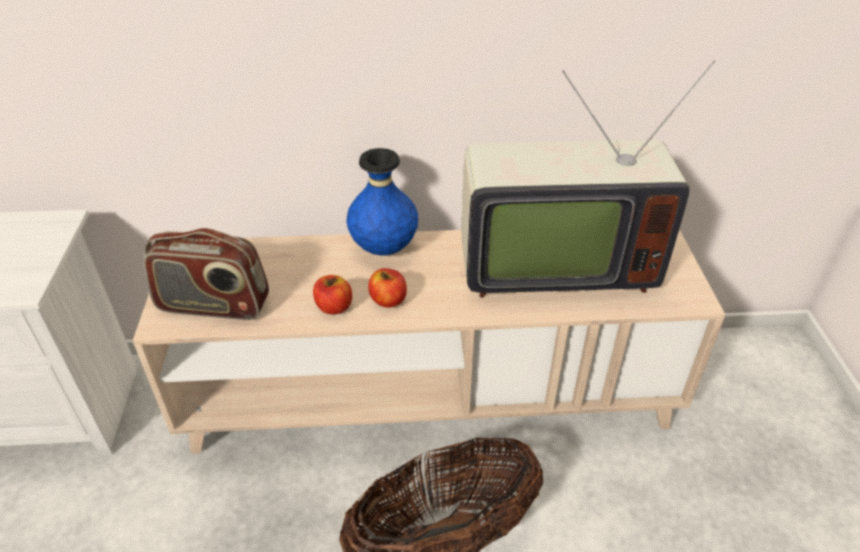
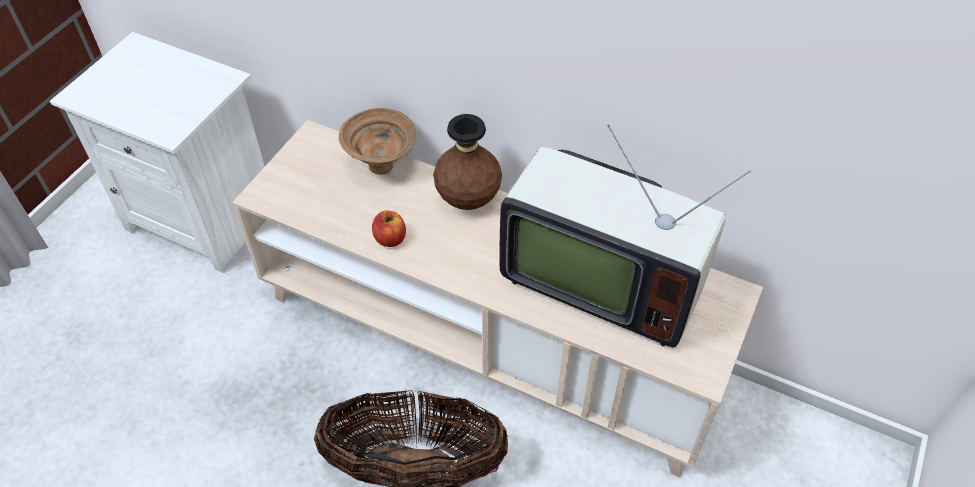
camera: 30 degrees right, 10 degrees up
(213, 305) = (303, 196): radio -> none
(279, 252) = (383, 167): none -> brown bowl
(383, 248) = (468, 199): blue vase -> brown vase
(388, 300) = (436, 251): apple -> none

